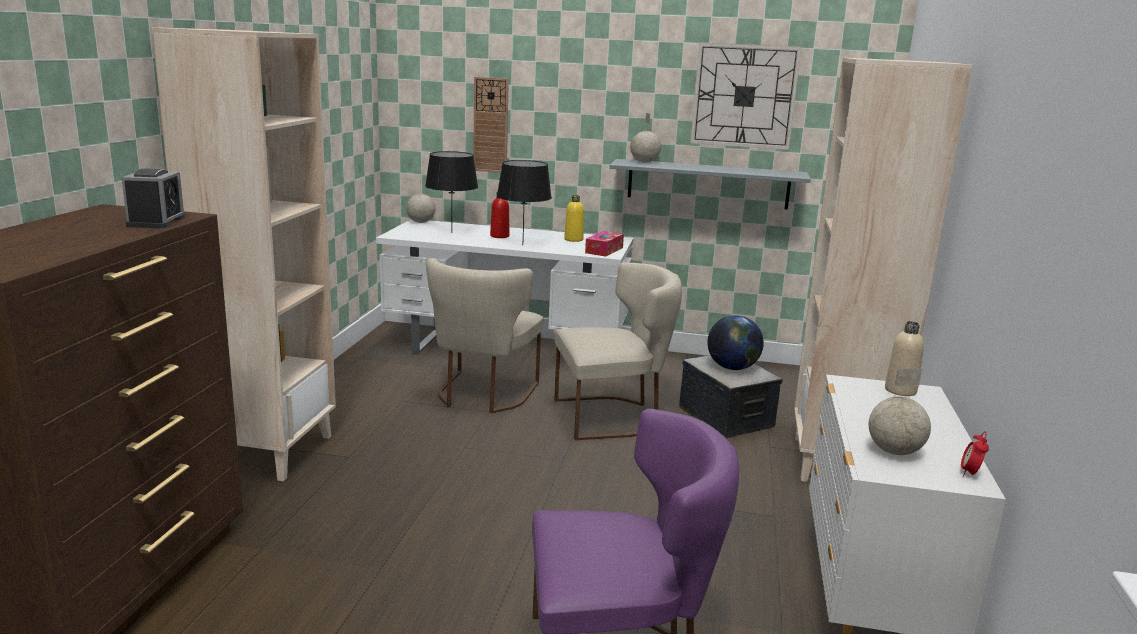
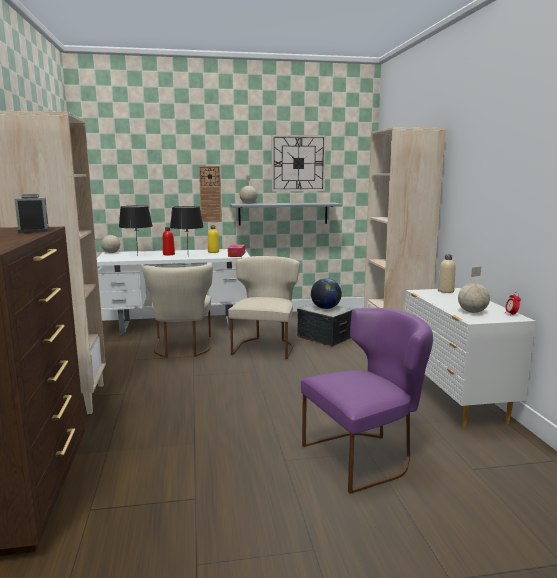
camera: 20 degrees left, 5 degrees down
(491, 125) = (151, 189): wall clock -> wall clock (210, 194)
(613, 416) = (265, 346): beige chair -> beige chair turned 45 degrees counterclockwise

